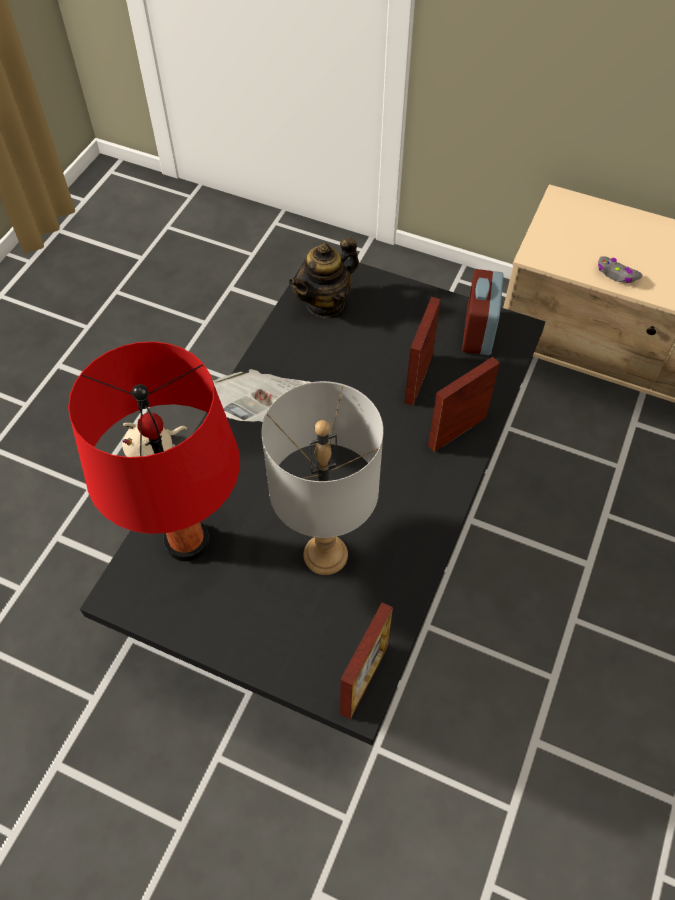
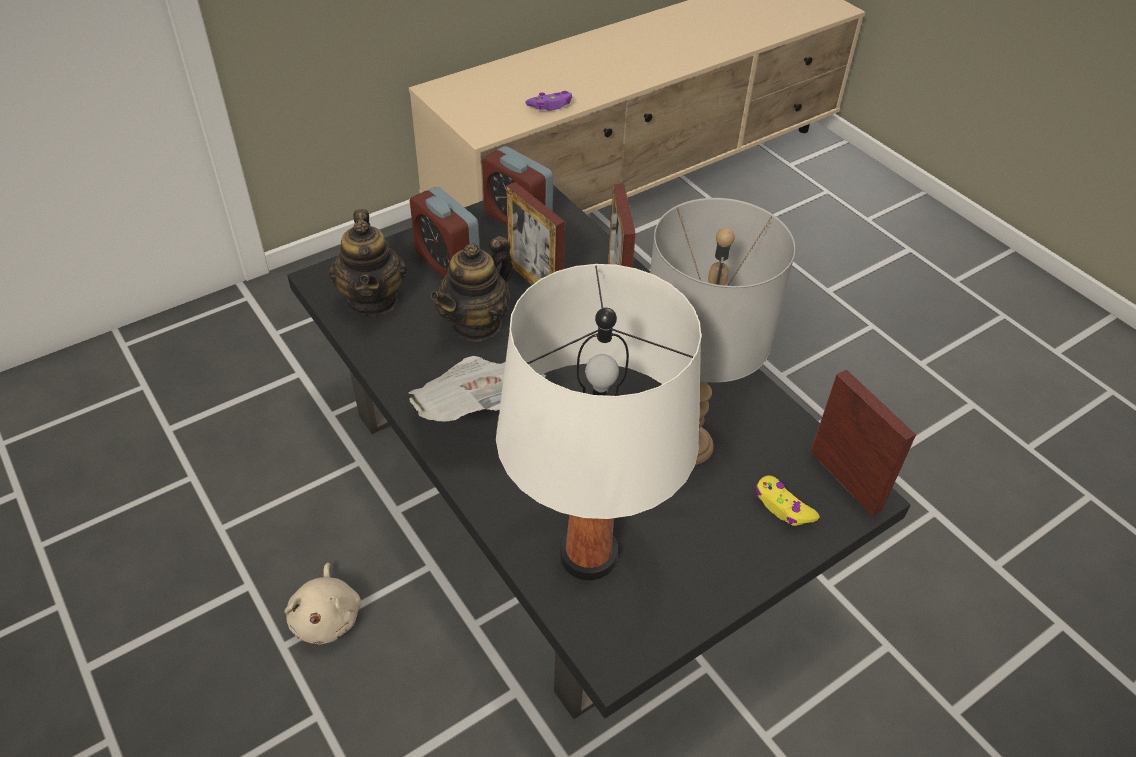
camera: 60 degrees left, 10 degrees down
(187, 542) = (588, 555): red table lamp -> white table lamp
(307, 645) = (783, 507): none -> yellow game controller
(348, 369) = (476, 323): none -> teapot
(394, 320) = (448, 264): none -> alarm clock
(616, 274) = (550, 105): grey game controller -> purple game controller

